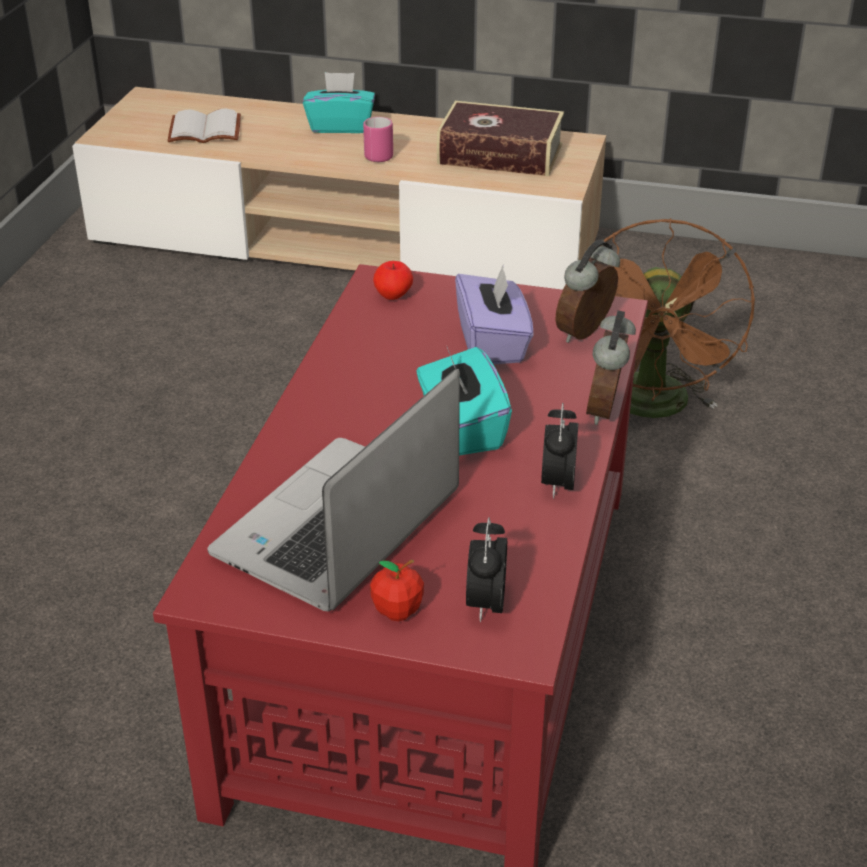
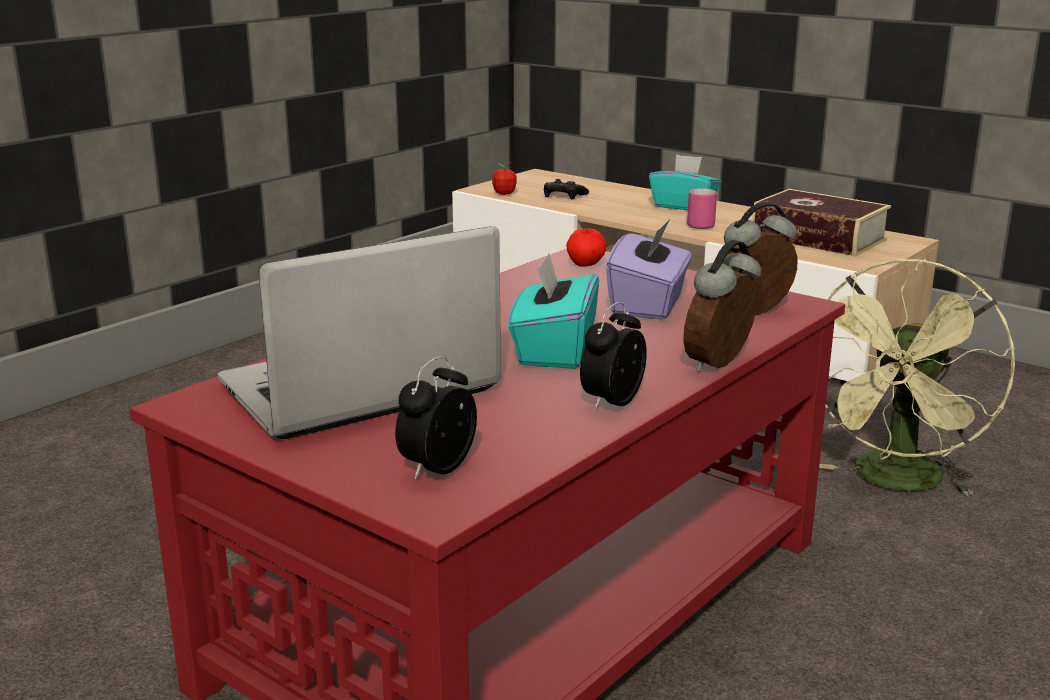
camera: 25 degrees right, 15 degrees down
(203, 131) = (563, 195): white book -> black game controller
(397, 611) = (343, 454): apple -> apple (504, 193)
(653, 408) = (896, 482): brown fan -> green fan

